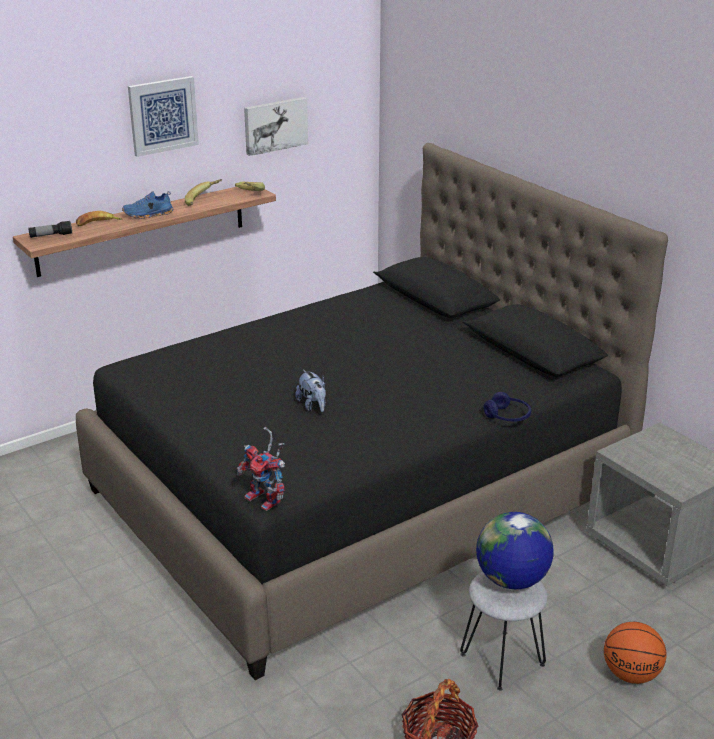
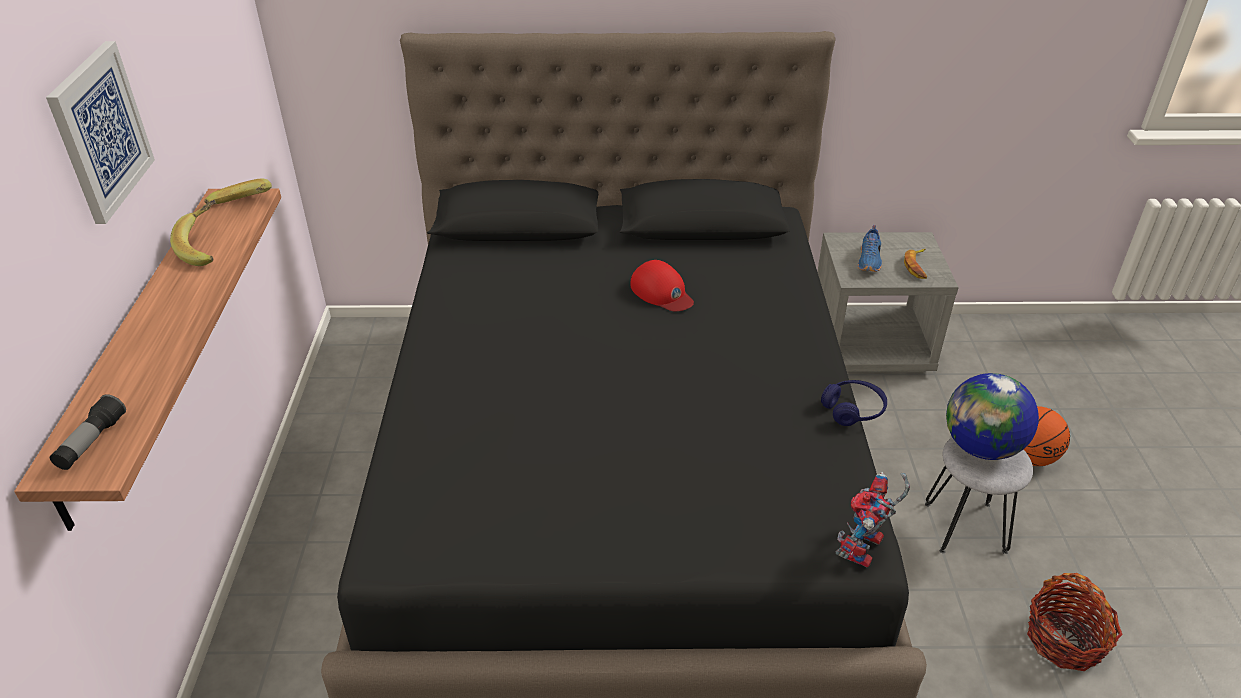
camera: 55 degrees left, 10 degrees up
(97, 223) = (122, 373): banana -> banana (917, 266)
(148, 215) = (173, 312): blue shoe -> blue shoe (870, 261)
(267, 500) = (864, 552): toy robot -> toy robot turned 135 degrees clockwise
(275, 125) = (199, 85): picture -> none
(313, 406) = (673, 419): plush toy -> none
(432, 362) = (662, 292): none -> red cap
(507, 416) = (819, 298): blue headphones -> blue headphones (853, 409)

